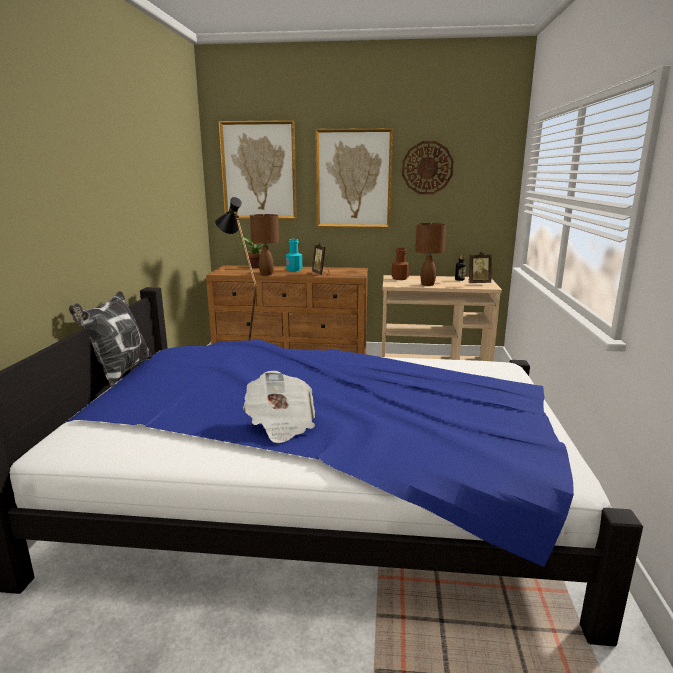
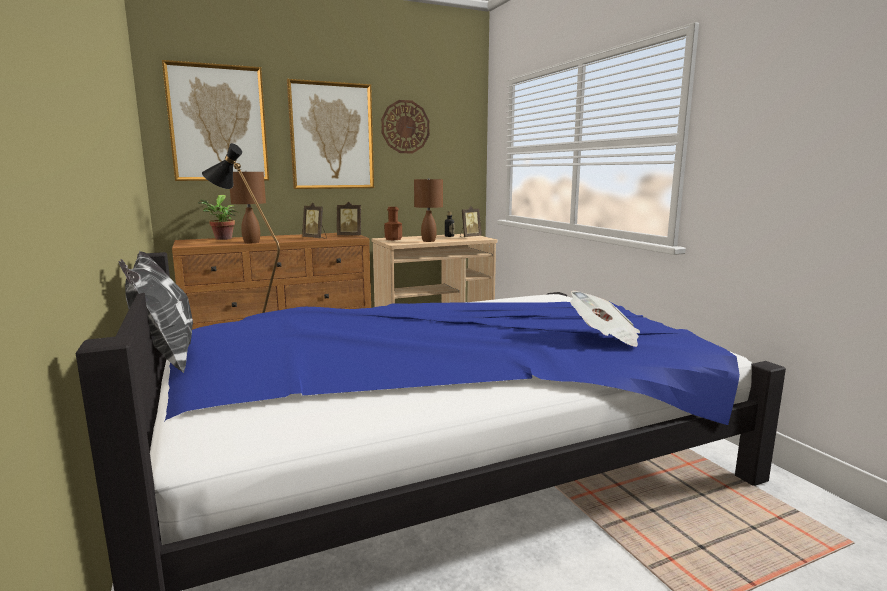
camera: 30 degrees left, 5 degrees down
(280, 424) = (452, 362): newspaper -> newspaper (604, 337)
(294, 269) = (276, 237): turquoise bottle -> none
(353, 273) = (350, 236): none -> picture frame

